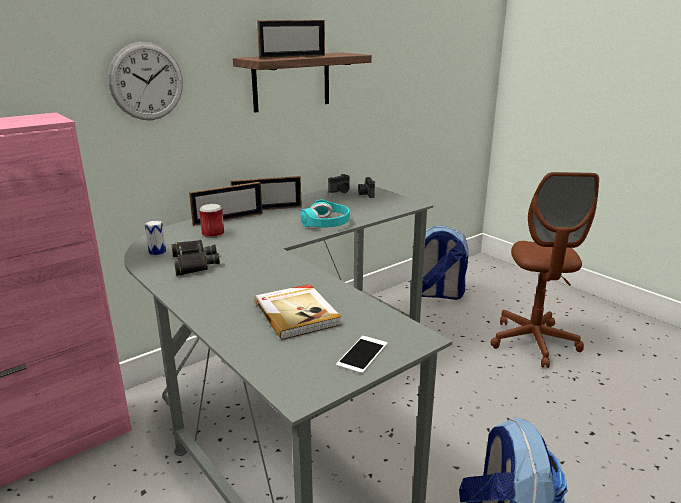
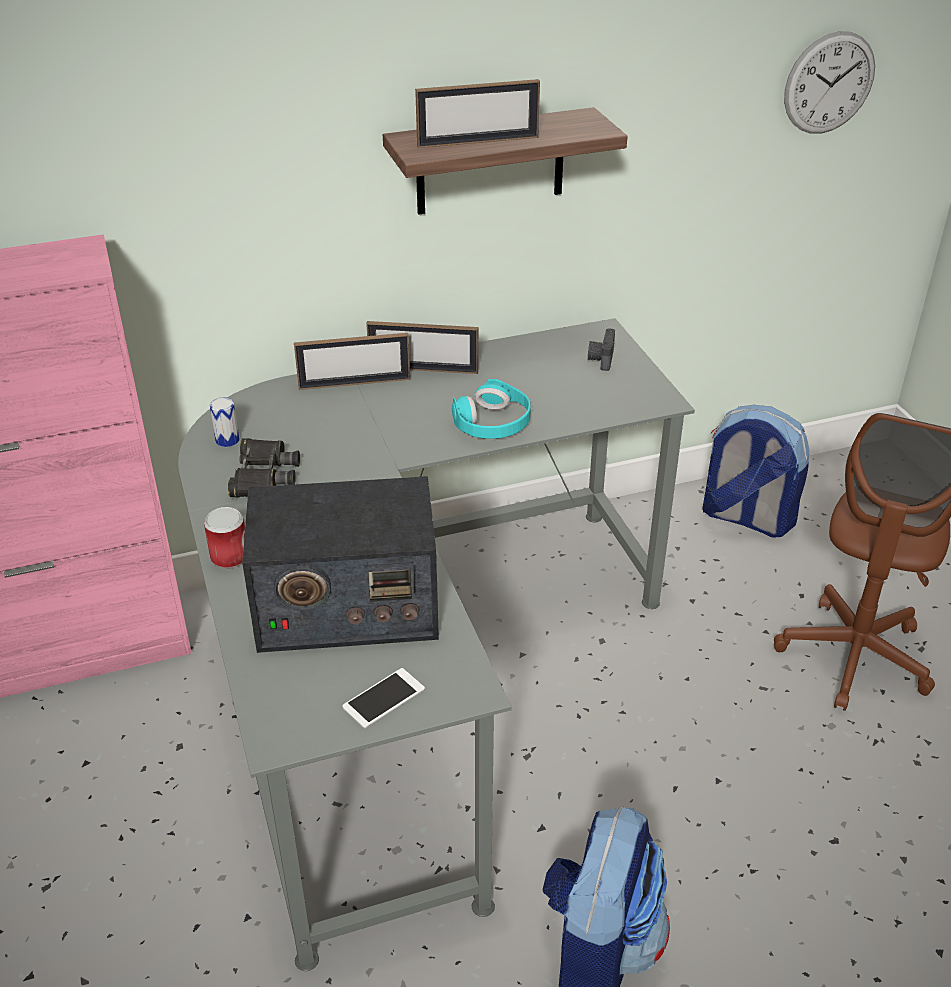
camera: 20 degrees right, 15 degrees up
(146, 81) = (239, 179): wall clock -> wall clock (829, 83)
(213, 234) = (317, 415): can -> can (230, 557)
(297, 313) = (345, 606): book -> radio
(340, 191) = (564, 343): camera -> none

